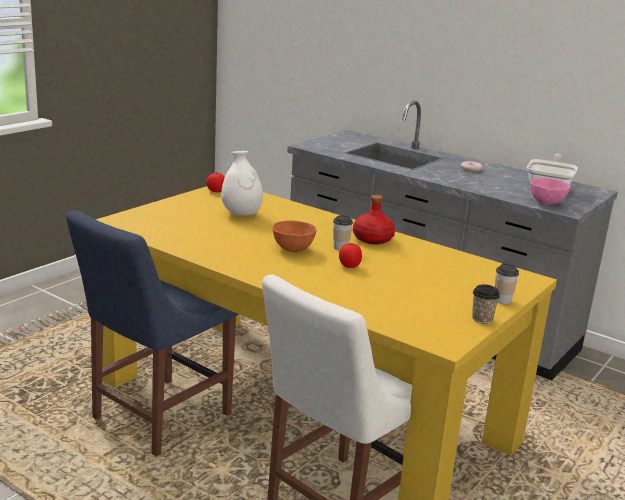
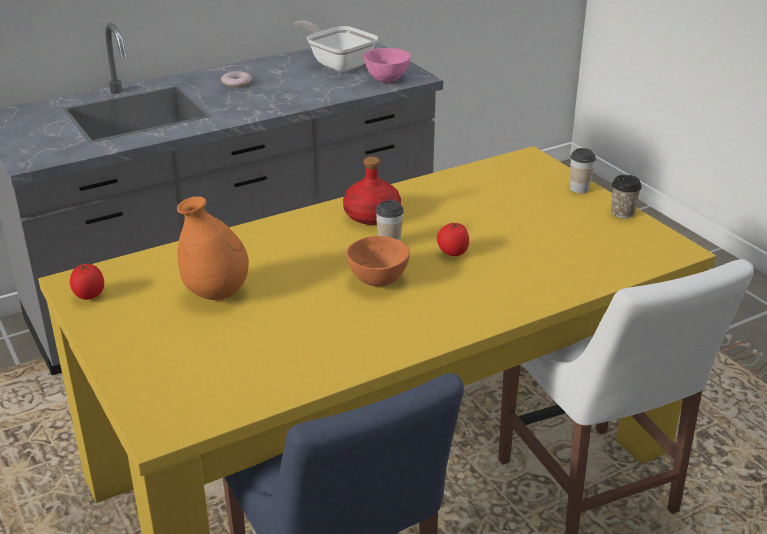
camera: 65 degrees left, 10 degrees up
(241, 215) = (216, 294): white vase -> orange vase

